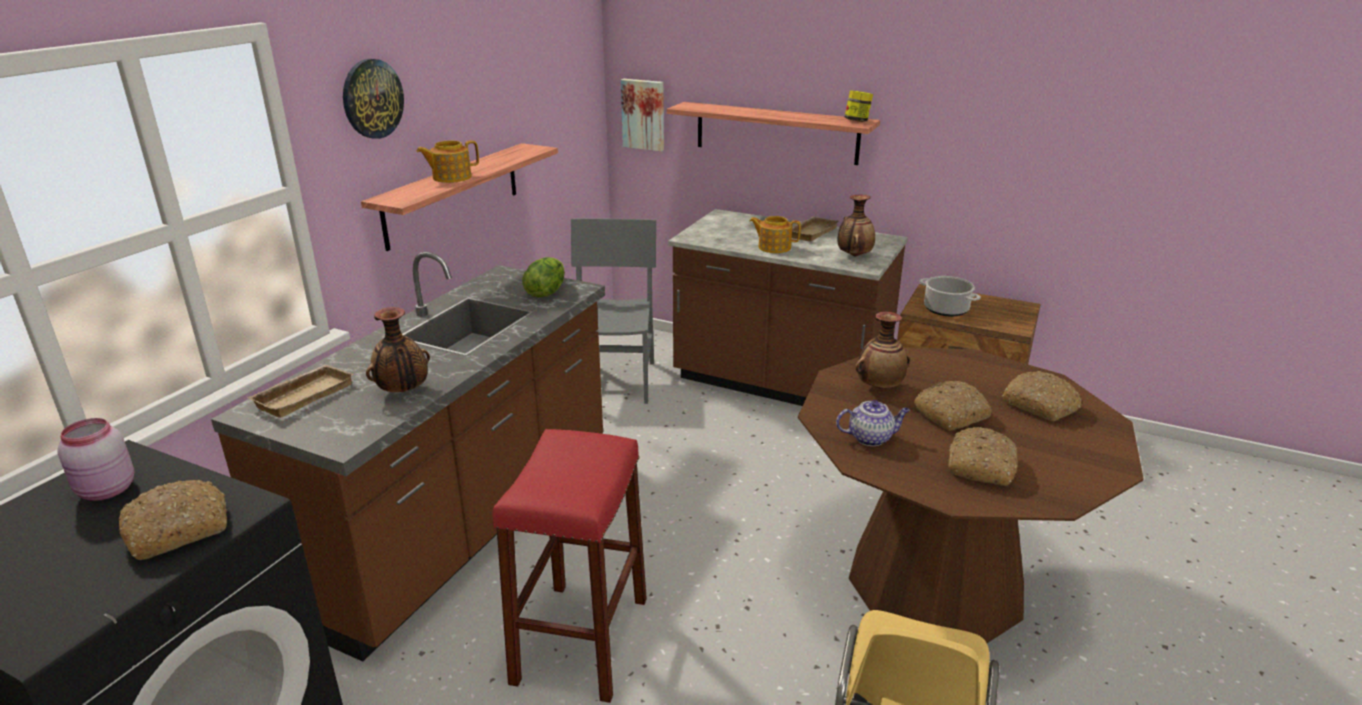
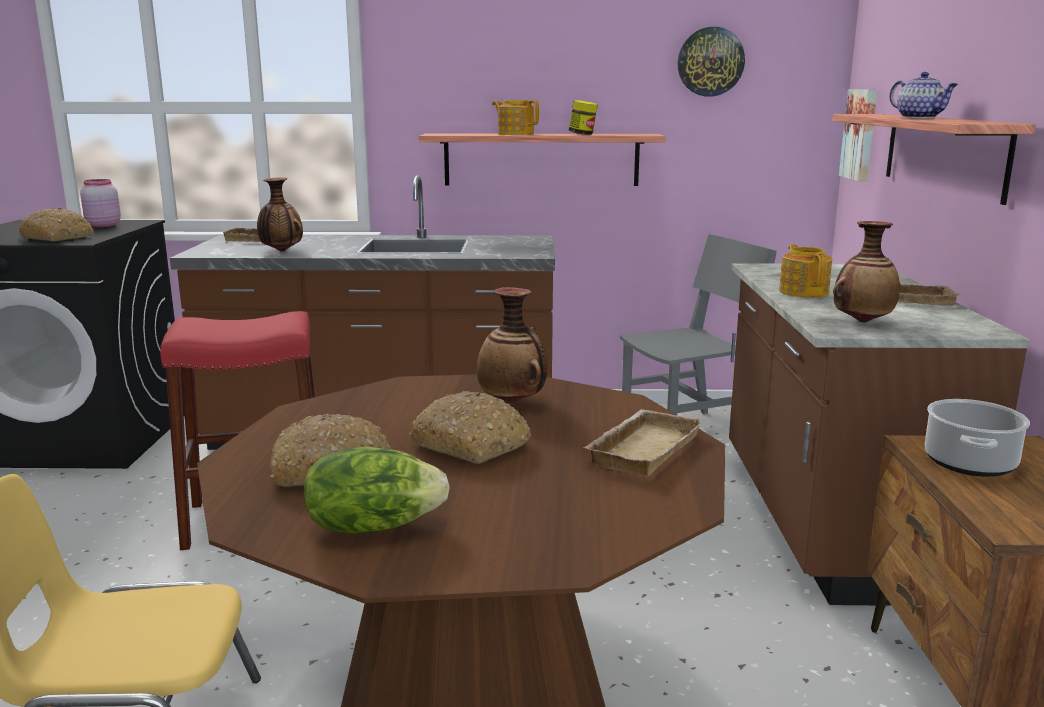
camera: 65 degrees right, 10 degrees down
(372, 98) = (454, 48): wall clock -> wall clock (710, 62)
(545, 292) = (509, 250): lettuce -> lettuce (373, 526)
(857, 121) = (986, 122): jar -> jar (582, 134)
(871, 438) = (368, 410): teapot -> teapot (920, 118)
(973, 370) = (642, 448): none -> beige tray
(1041, 405) = (567, 502): bread -> none

